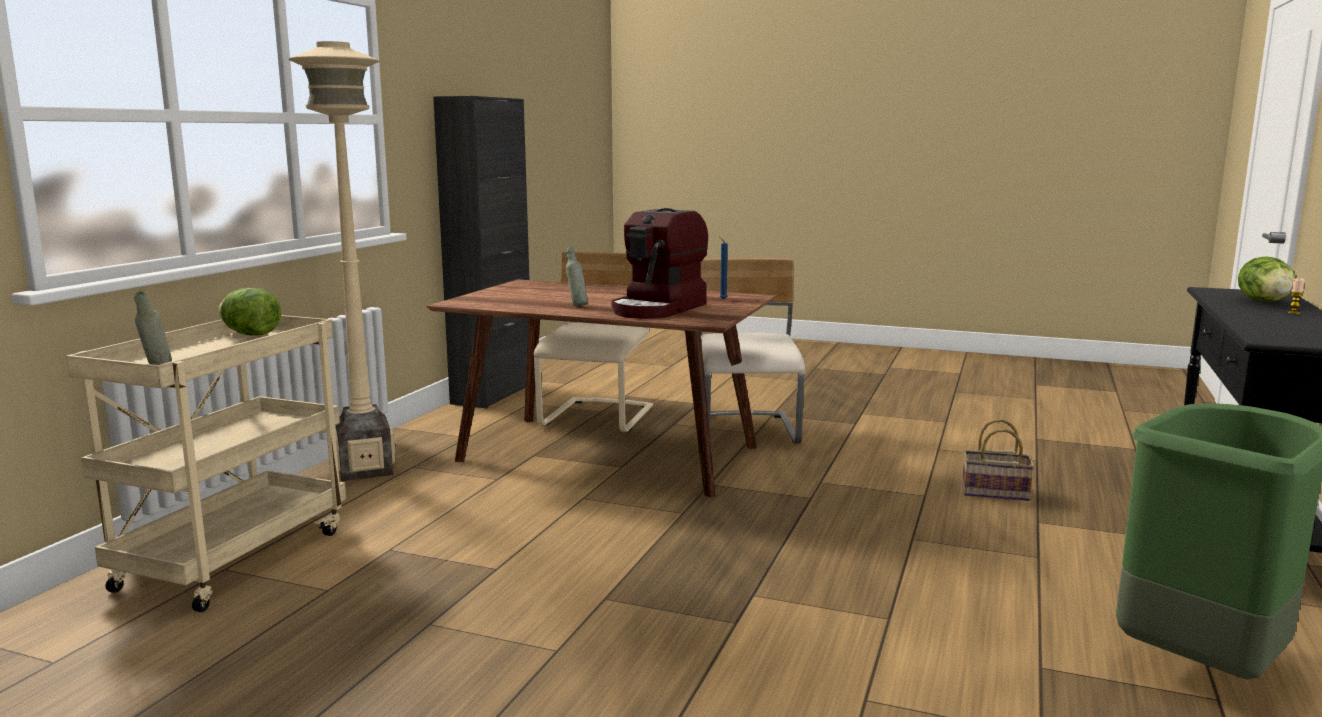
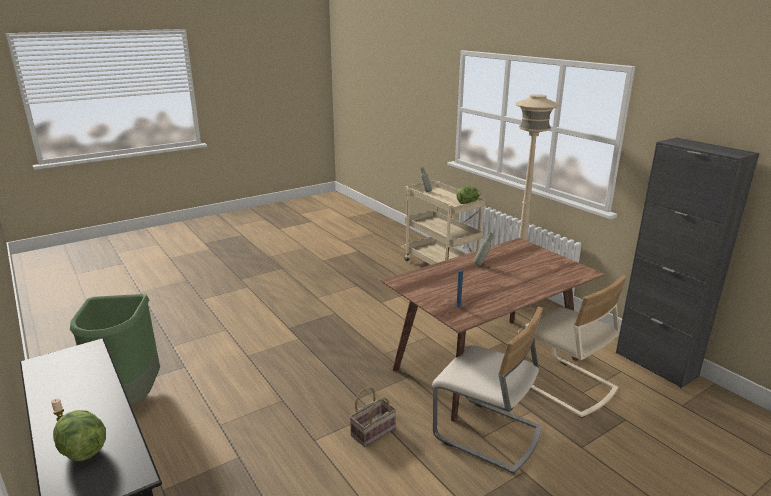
camera: 125 degrees right, 10 degrees up
(659, 309) = (448, 280): coffee machine -> none
(993, 493) = (284, 472): basket -> basket (373, 431)

